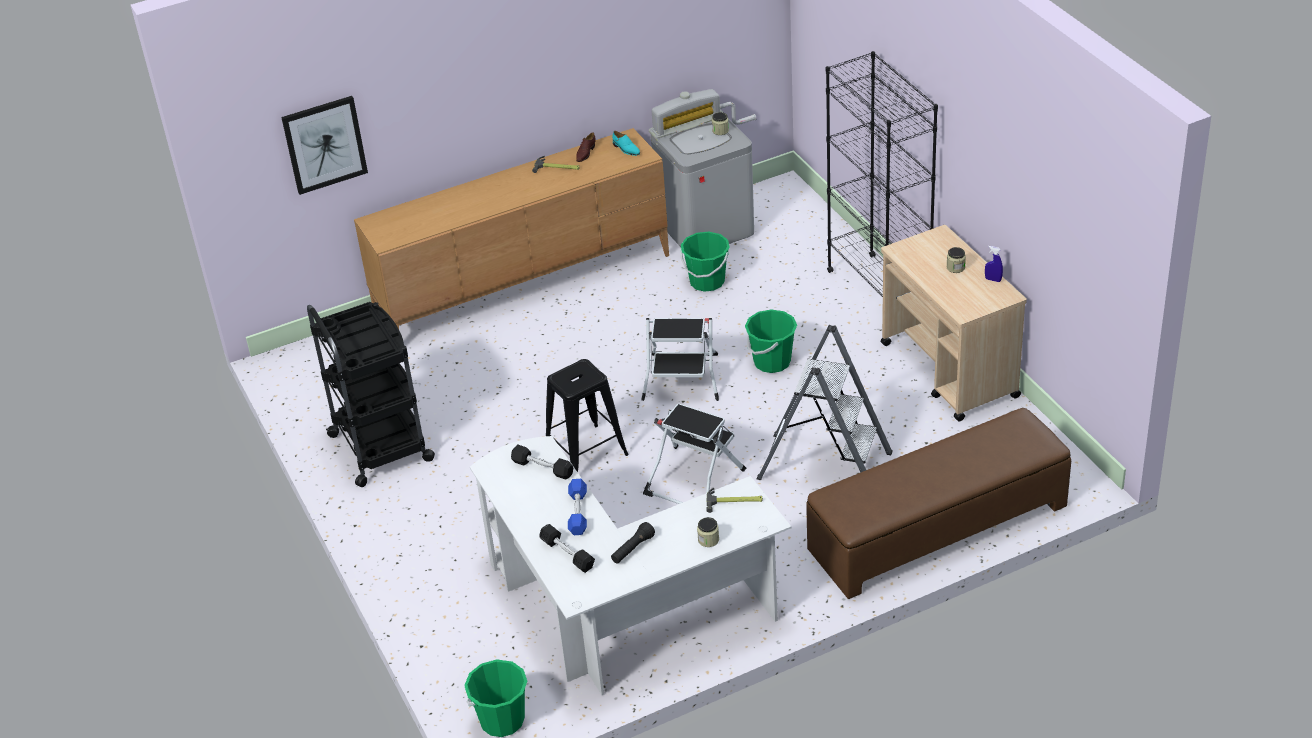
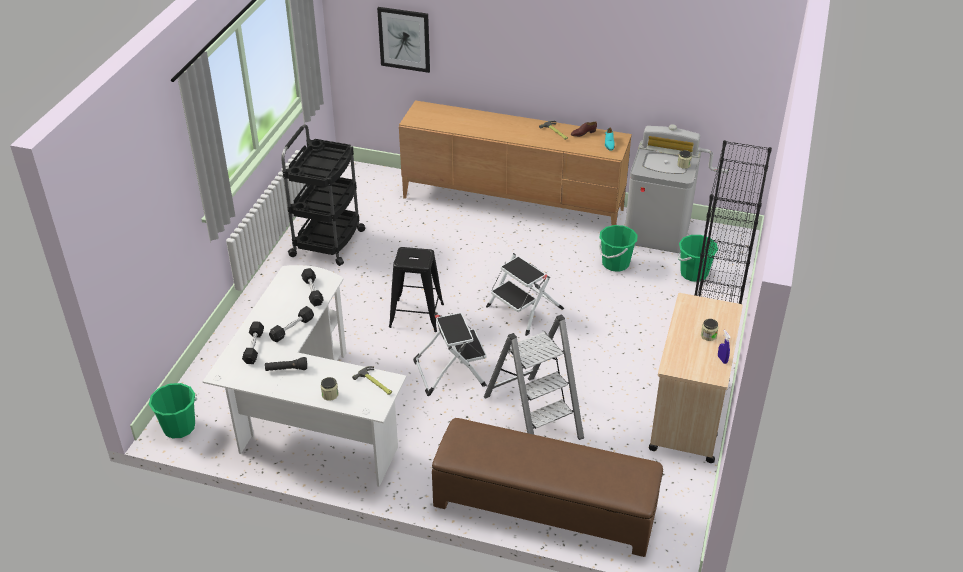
camera: 40 degrees right, 0 degrees up
(578, 513) = (292, 329): blue dumbbell -> black dumbbell
(772, 362) = (587, 334): green bucket -> green bucket (694, 273)

